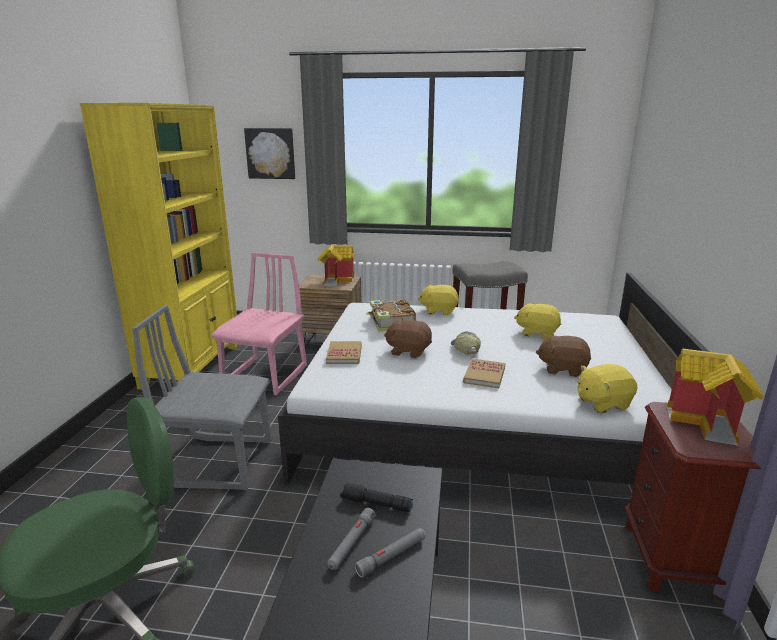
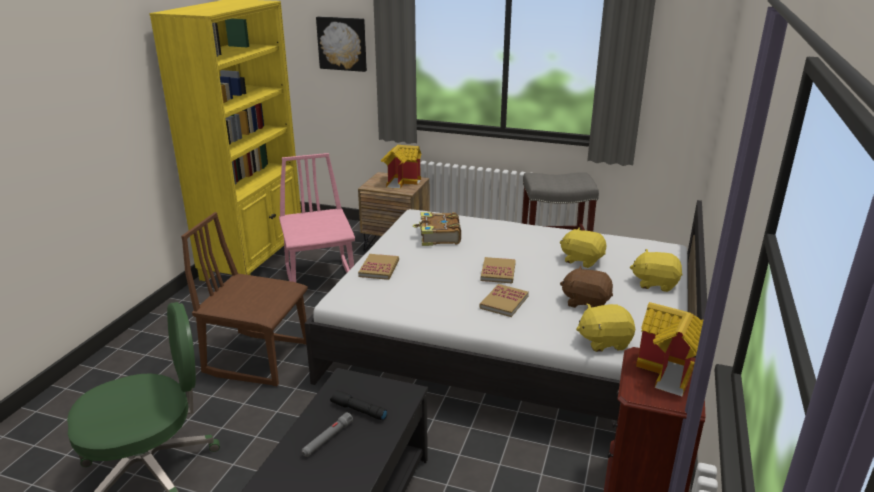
camera: 10 degrees right, 5 degrees up
(218, 461) = (258, 358): grey chair -> brown chair
(266, 376) = (321, 277): pink chair -> pink chair turned 45 degrees counterclockwise
(392, 556) = (355, 452): grey flashlight -> none
(408, 351) = (442, 270): brown plush toy -> none
(439, 311) = (493, 226): yellow plush toy -> yellow plush toy (655, 283)
(464, 349) = (498, 272): cap -> book

